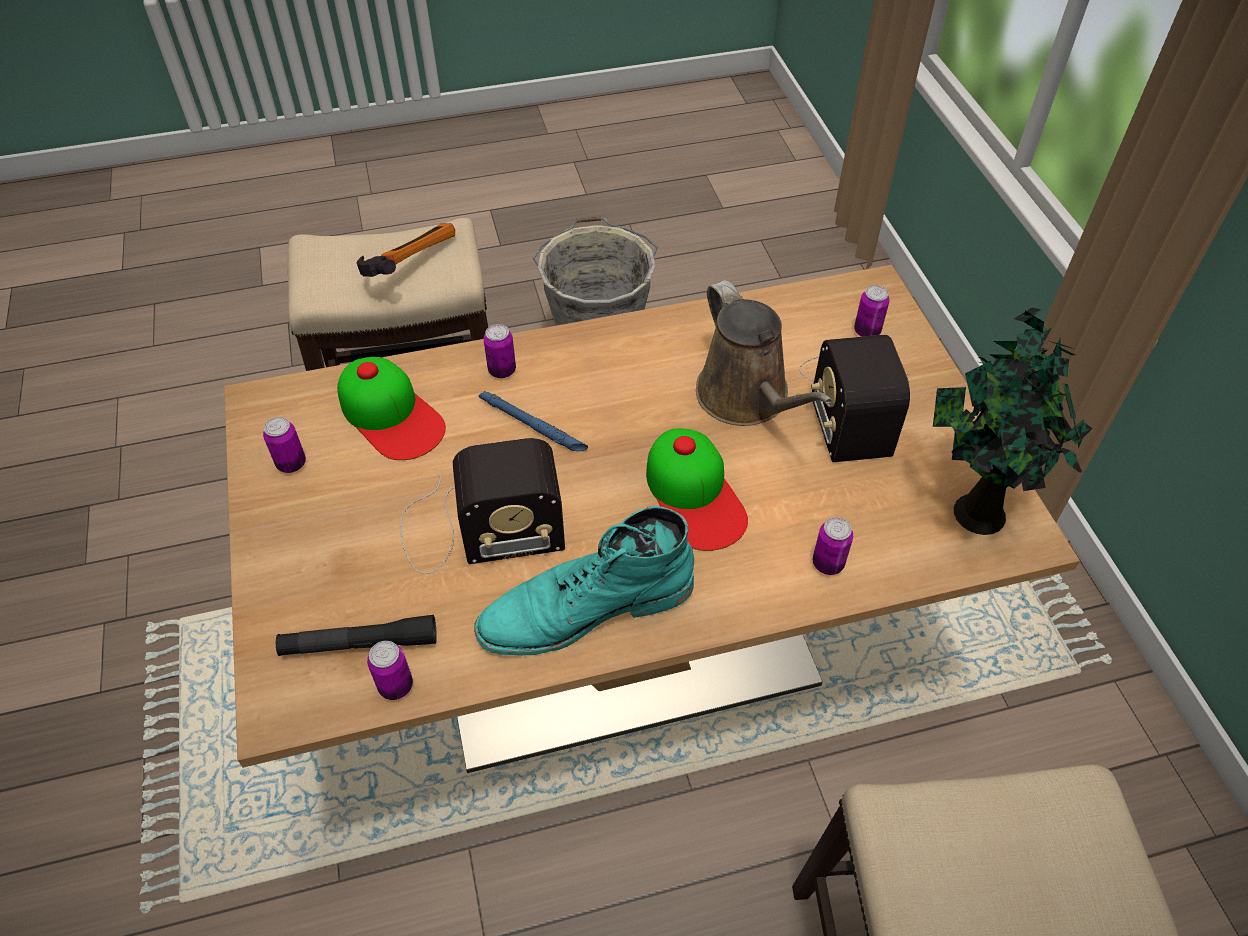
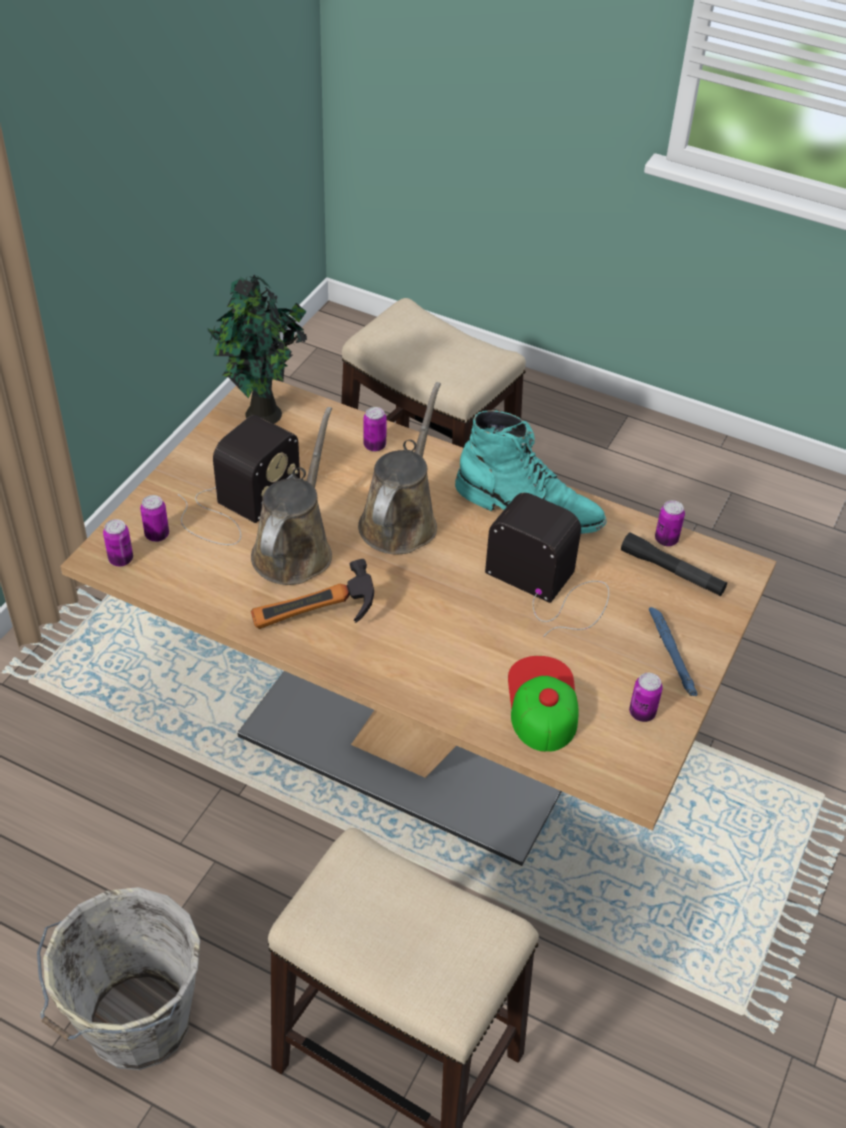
camera: 140 degrees left, 5 degrees down
(407, 263) = (386, 902): hammer -> hammer (315, 621)
(502, 370) = (431, 682): can -> can (121, 559)
(532, 425) = (451, 627): blue flashlight -> blue flashlight (671, 654)
(695, 495) = (400, 520): cap -> brown watering can

